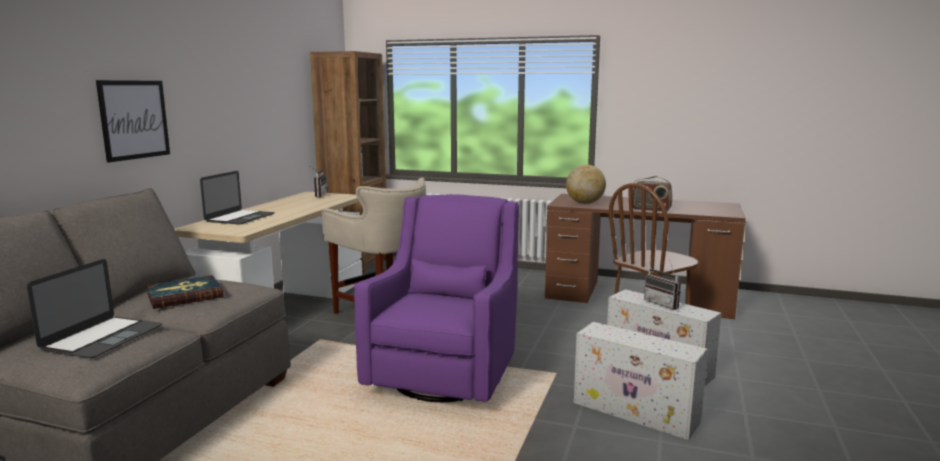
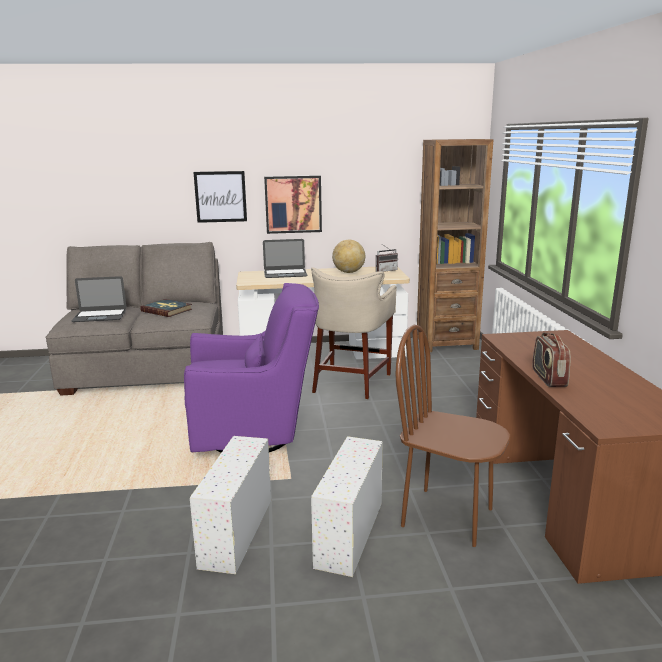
camera: 65 degrees right, 5 degrees up
(214, 127) = (293, 204): none -> picture
(585, 203) = (525, 346): globe -> globe (348, 272)
(664, 304) = (349, 467): radio -> none

